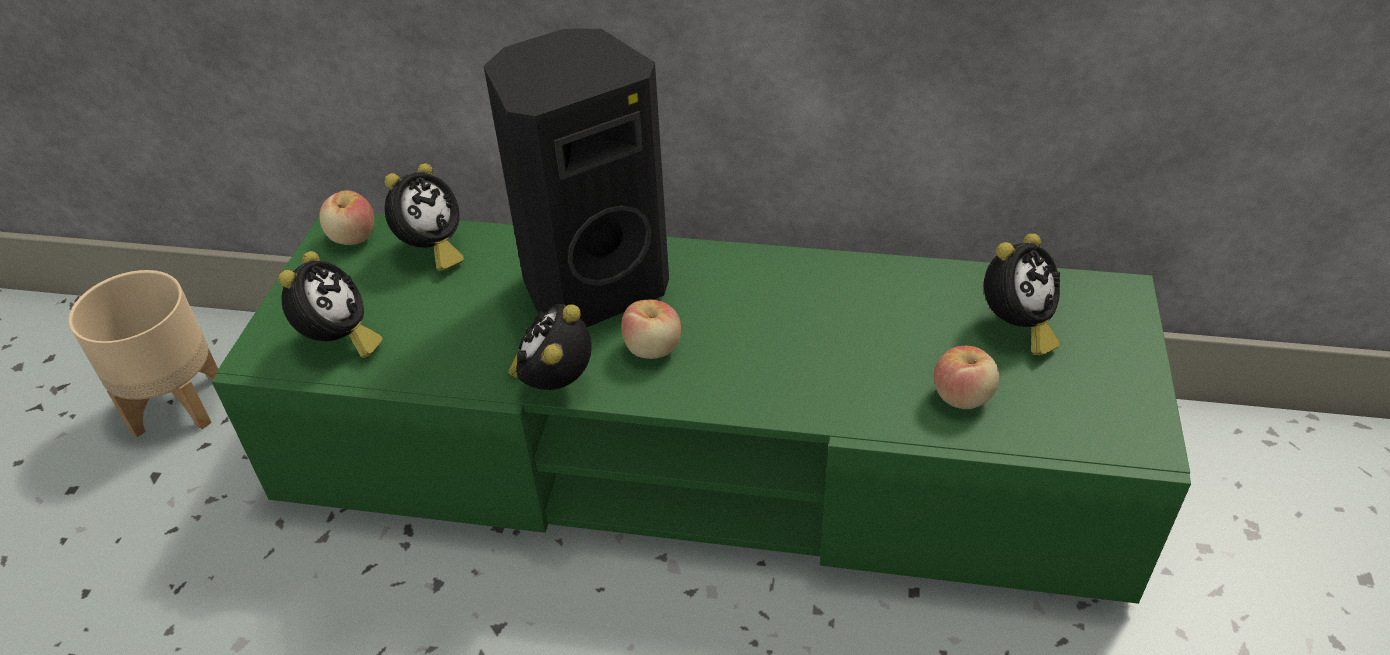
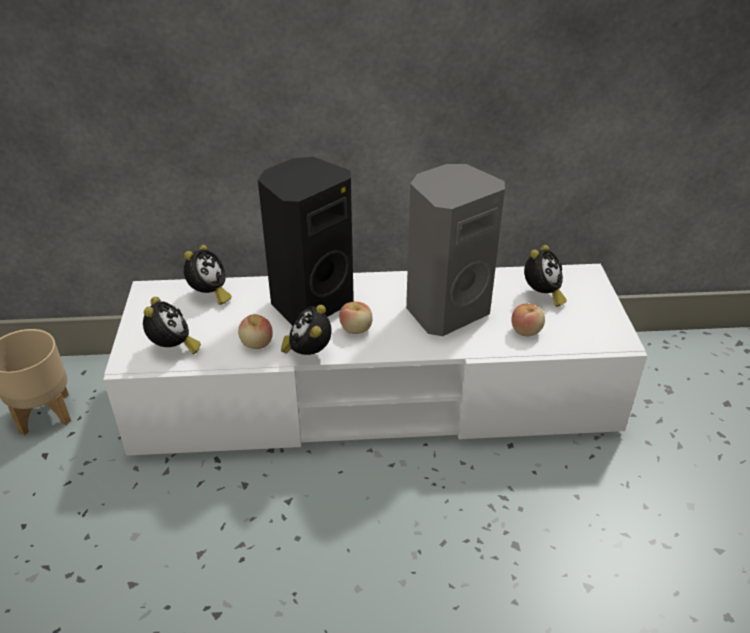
camera: 15 degrees left, 5 degrees down
(353, 237) = (158, 294): apple -> apple (257, 344)
(701, 455) = (375, 395): green tv stand -> white tv stand
(824, 333) = (445, 310): none -> grey speaker

